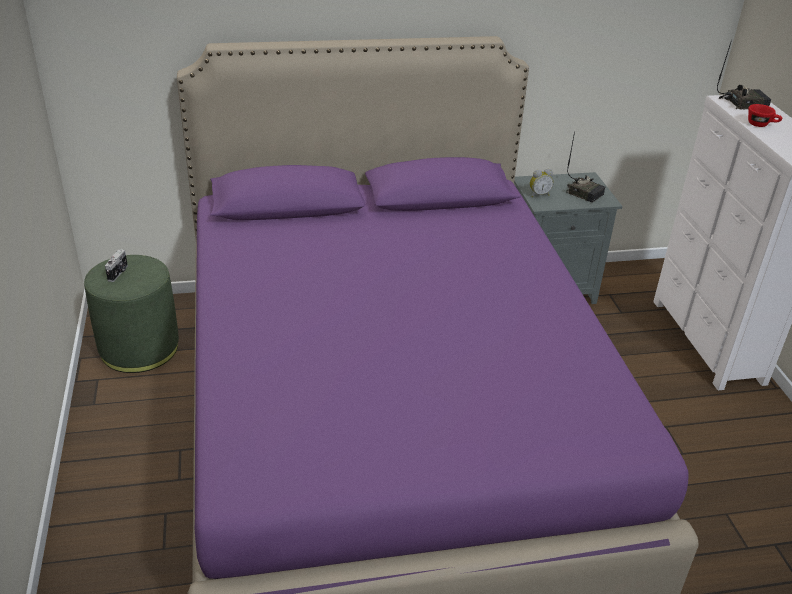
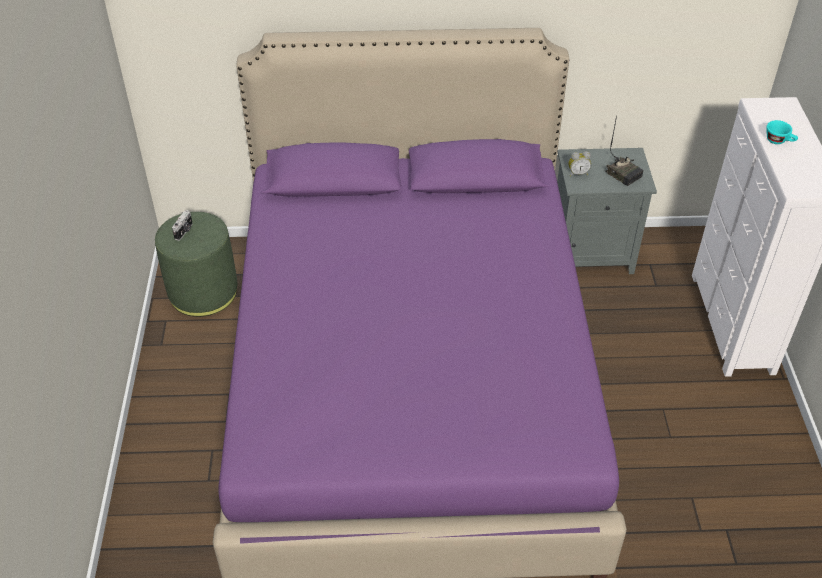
camera: 10 degrees right, 10 degrees up
(743, 103) = (773, 111): radio -> none
(761, 125) = (779, 141): red cup -> turquoise cup

